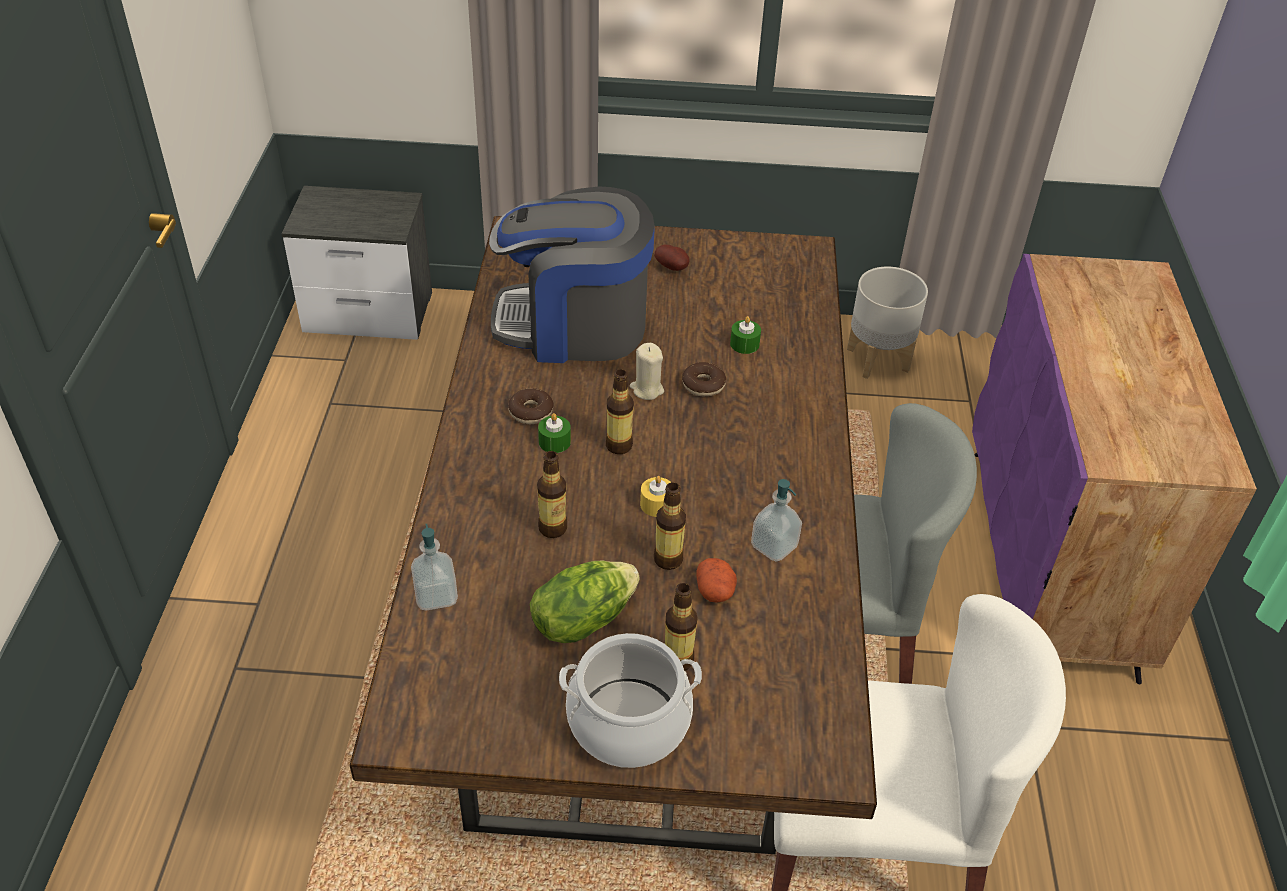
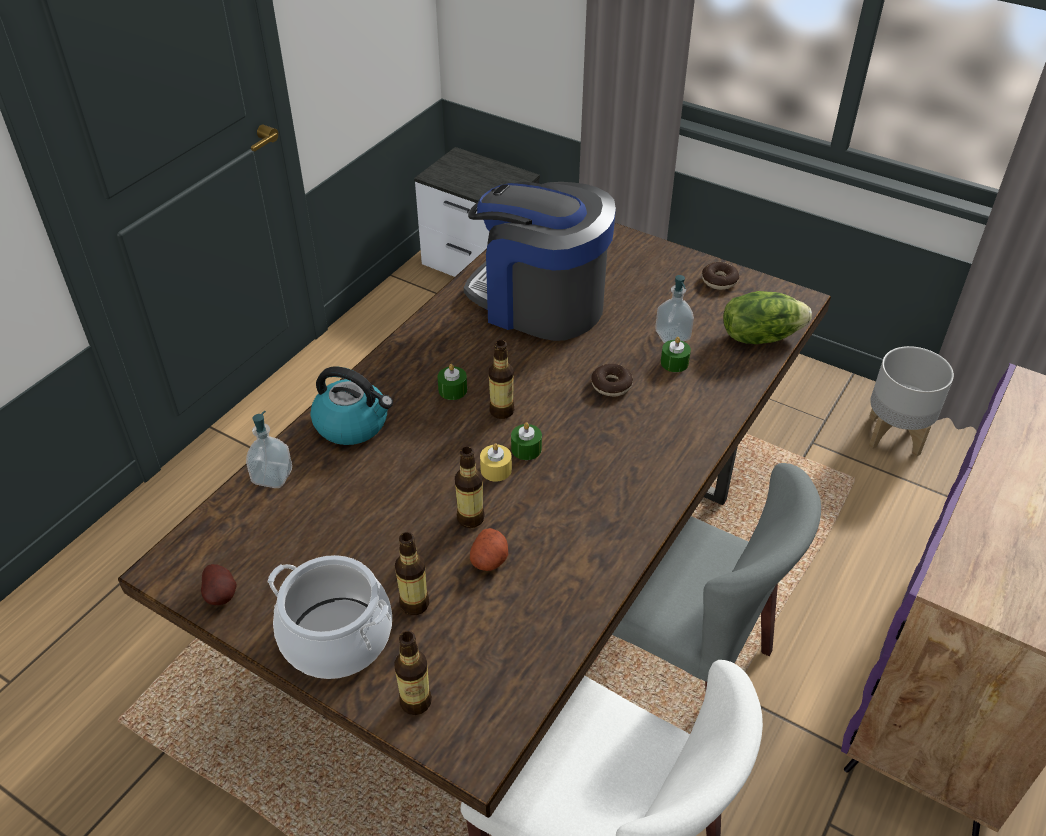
camera: 30 degrees right, 0 degrees up
(479, 512) = (353, 424): none -> kettle
(531, 412) = (452, 360): donut -> donut (719, 281)
(553, 528) = (398, 458): bottle -> bottle (416, 701)
(582, 619) = (365, 539): lettuce -> lettuce (760, 336)
(647, 389) = (560, 373): beige candle -> none
(670, 474) = (526, 449): none -> green candle
(673, 268) = (659, 280): potato -> potato (222, 595)
(774, 546) = (568, 542): soap dispenser -> soap dispenser (672, 335)

